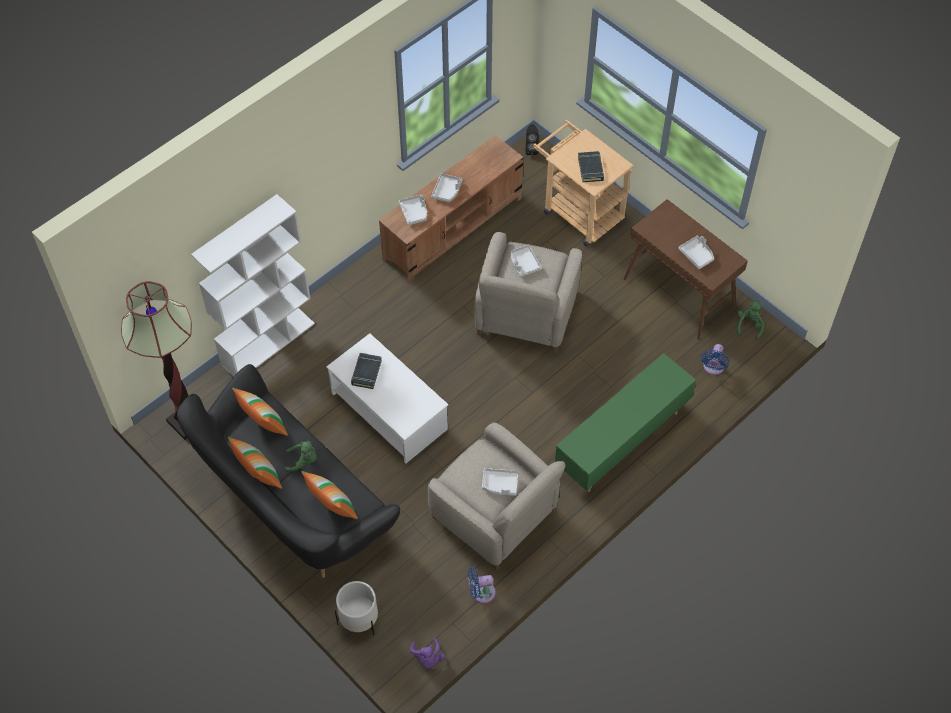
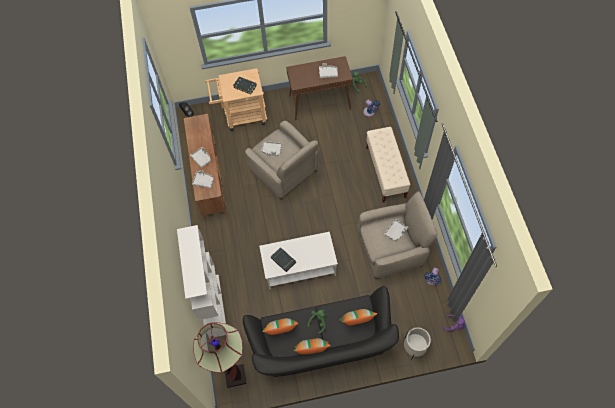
camera: 55 degrees left, 5 degrees up
(621, 442) = (385, 172): green tv stand -> beige bench

